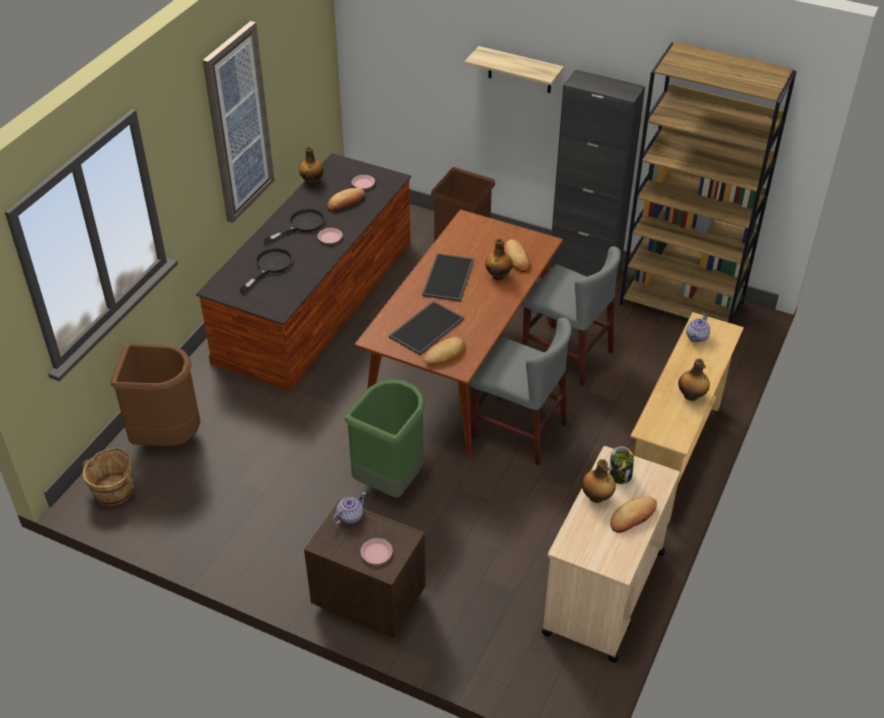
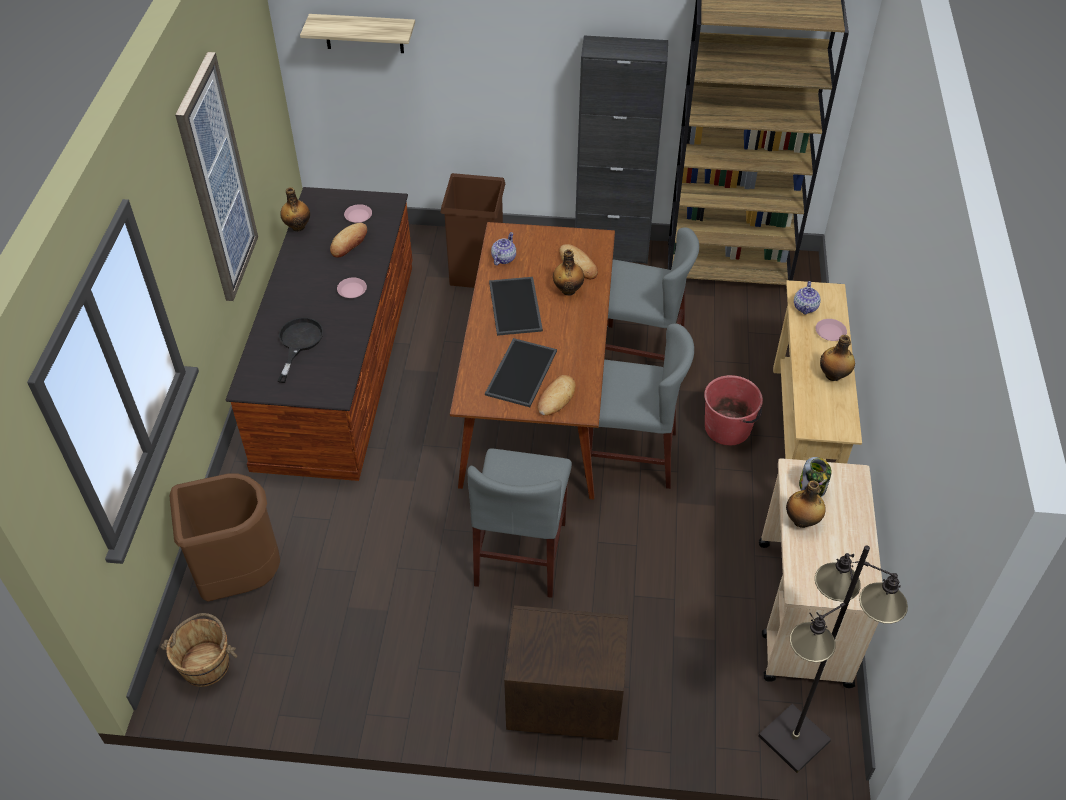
camera: 20 degrees left, 5 degrees up
(301, 225) = (311, 283): black frying pan -> none
(349, 517) = (536, 623): teapot -> teapot (503, 258)
(376, 553) = (588, 658): pink plate -> pink plate (830, 332)
(390, 480) = (521, 553): green trash can -> grey chair
(520, 70) = (515, 48): shelf -> shelf (363, 33)
(543, 686) = (794, 740): none -> black floor lamp
(614, 431) = (728, 428): none -> red bucket
(633, 517) = (849, 532): bread -> none

